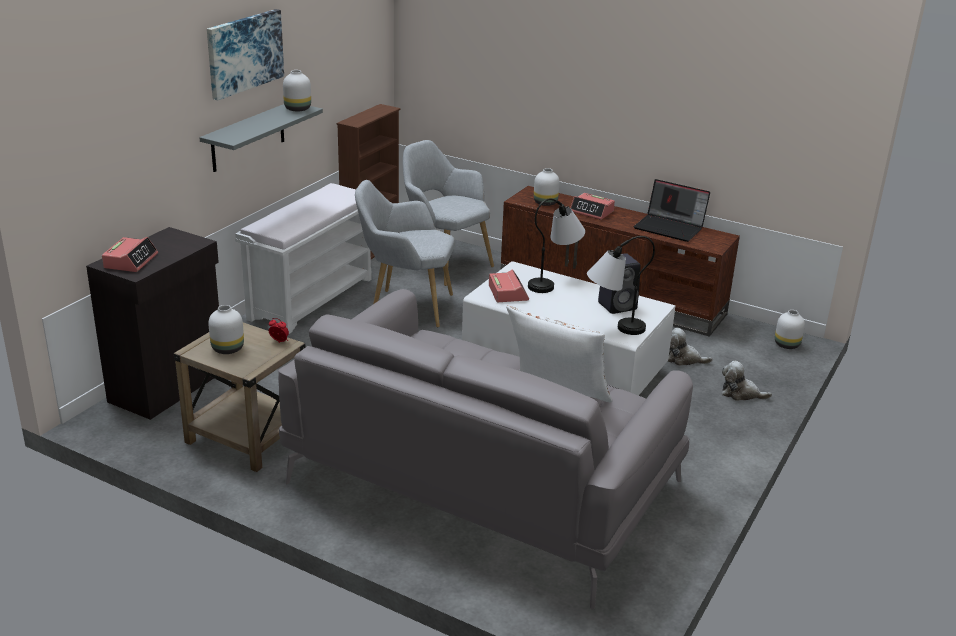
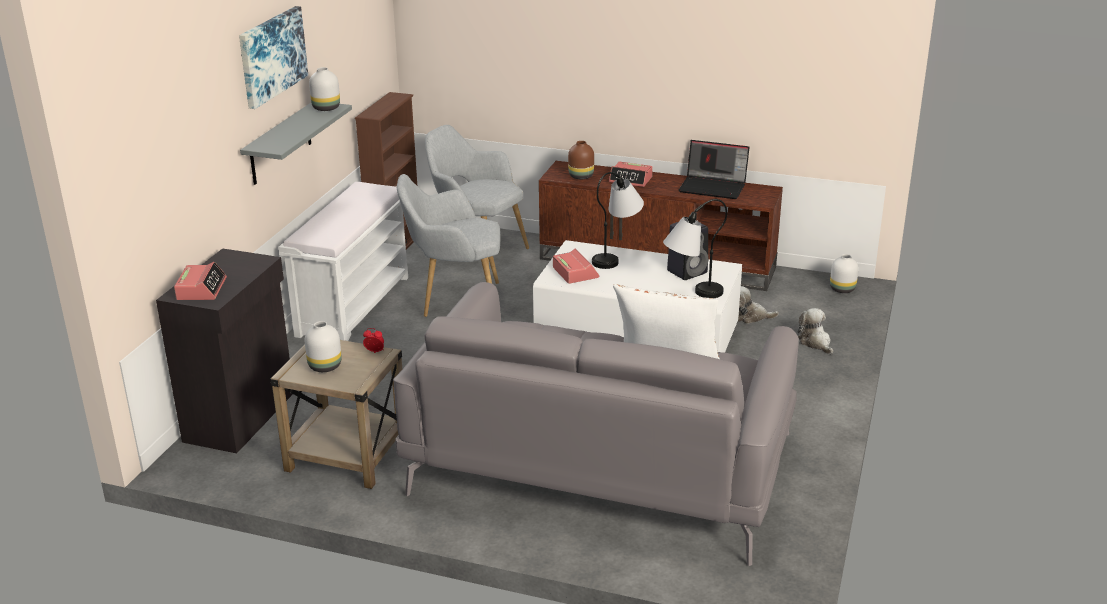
camera: 10 degrees left, 0 degrees up
(545, 203) = (581, 176): white vase -> brown vase
(741, 393) = (815, 342): plush toy -> plush toy turned 60 degrees clockwise

